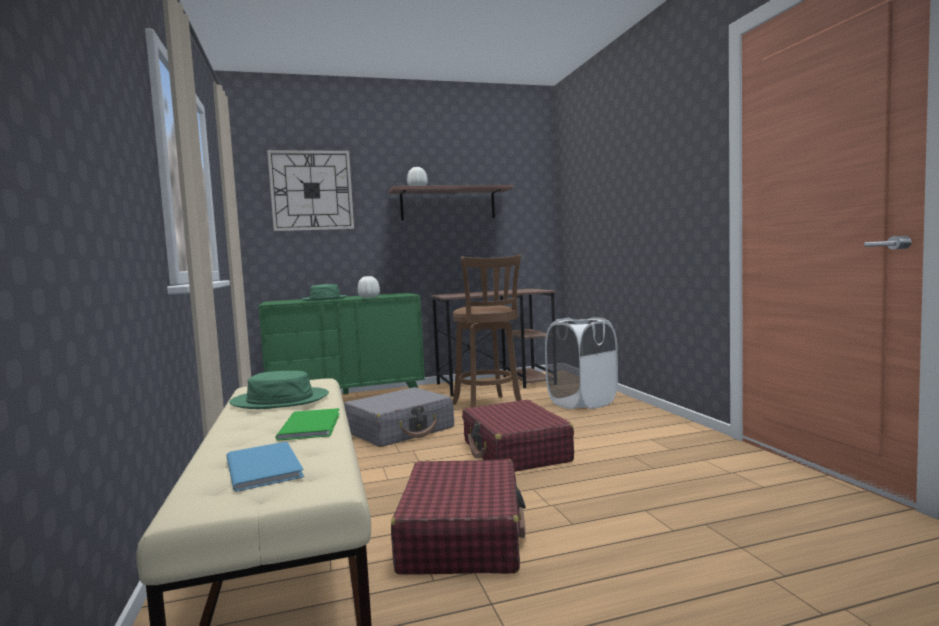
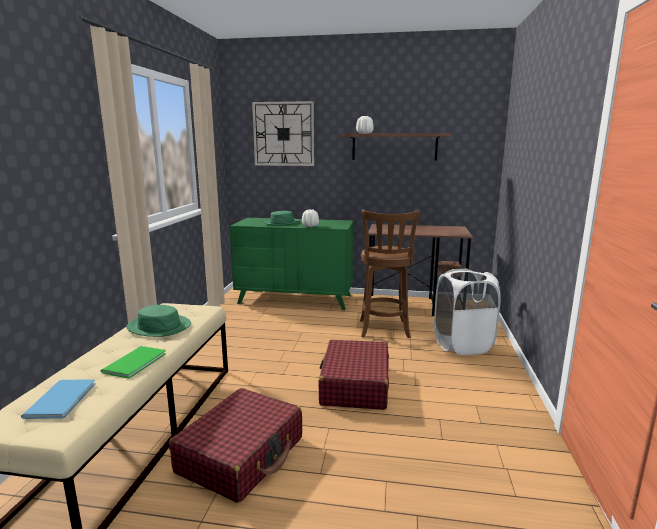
camera: 25 degrees right, 10 degrees up
(400, 430) = (300, 339): grey suitcase -> none

